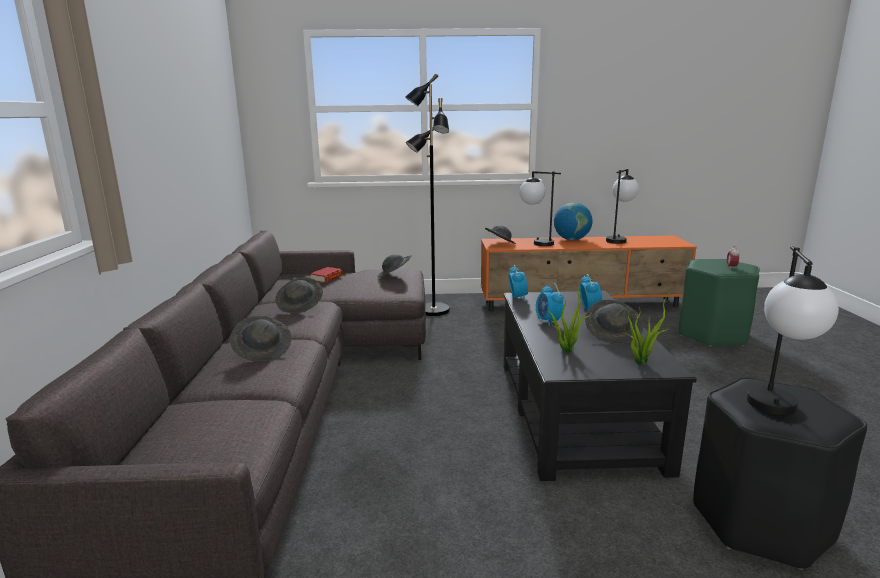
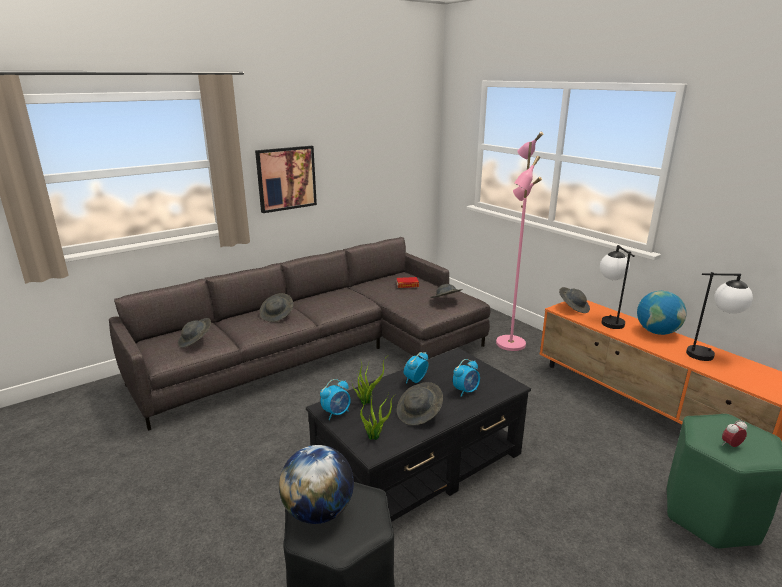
camera: 55 degrees right, 5 degrees up
(135, 149) = (286, 178): none -> picture
(300, 306) = (349, 298): grey hat -> grey hat (196, 341)
(432, 310) = (509, 343): black floor lamp -> pink floor lamp
(517, 298) = (452, 355): alarm clock -> alarm clock (336, 413)
(775, 413) = (318, 511): table lamp -> globe

